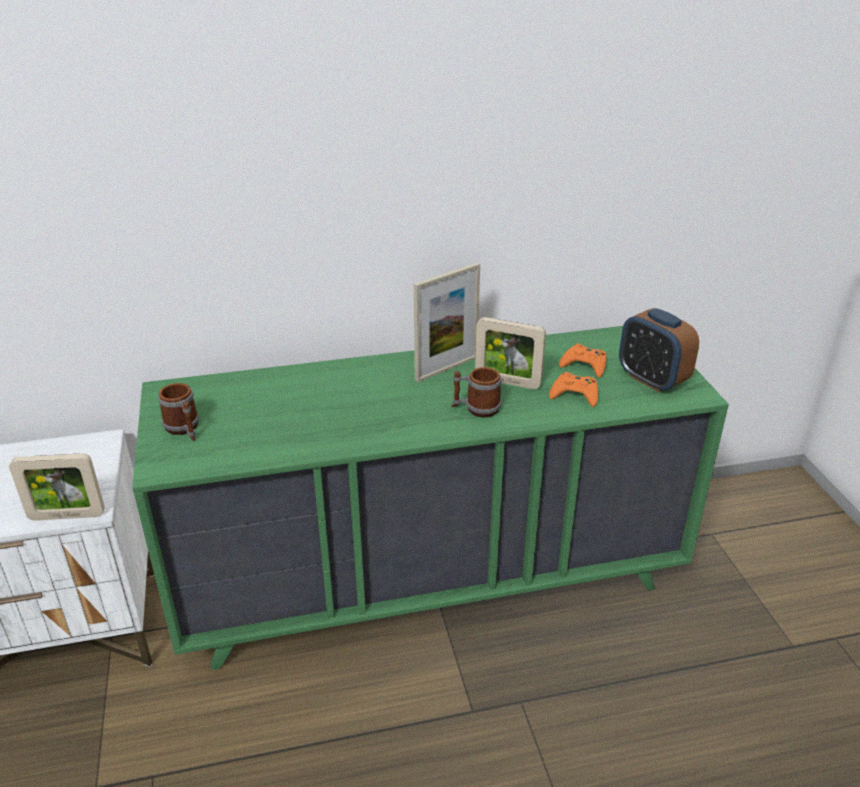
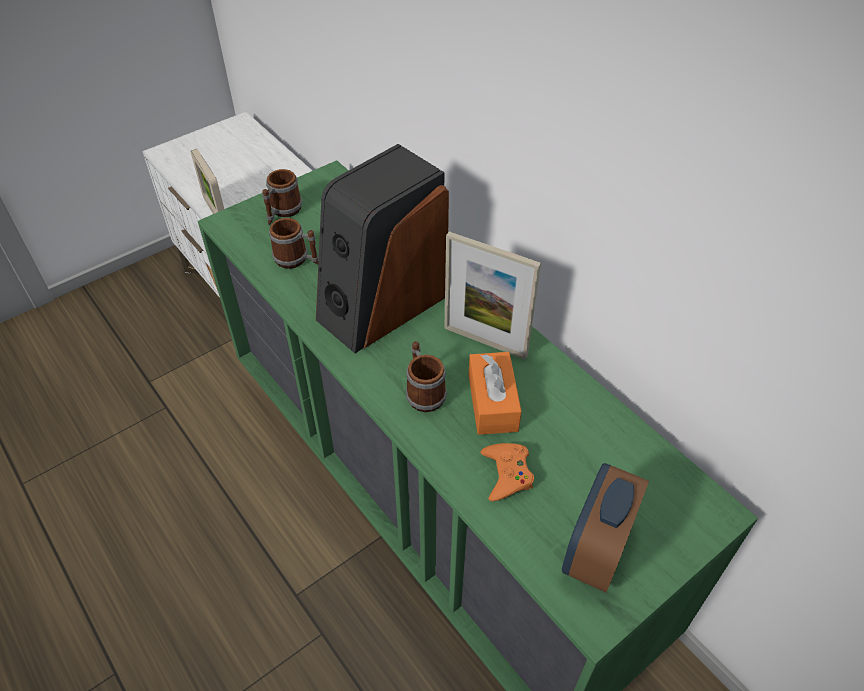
camera: 65 degrees right, 15 degrees up
(263, 435) = (297, 260): none -> mug
(366, 404) = (381, 305): none -> speaker
(507, 382) = (492, 402): picture frame -> orange tissue box
(584, 365) = (580, 466): orange game controller -> none

